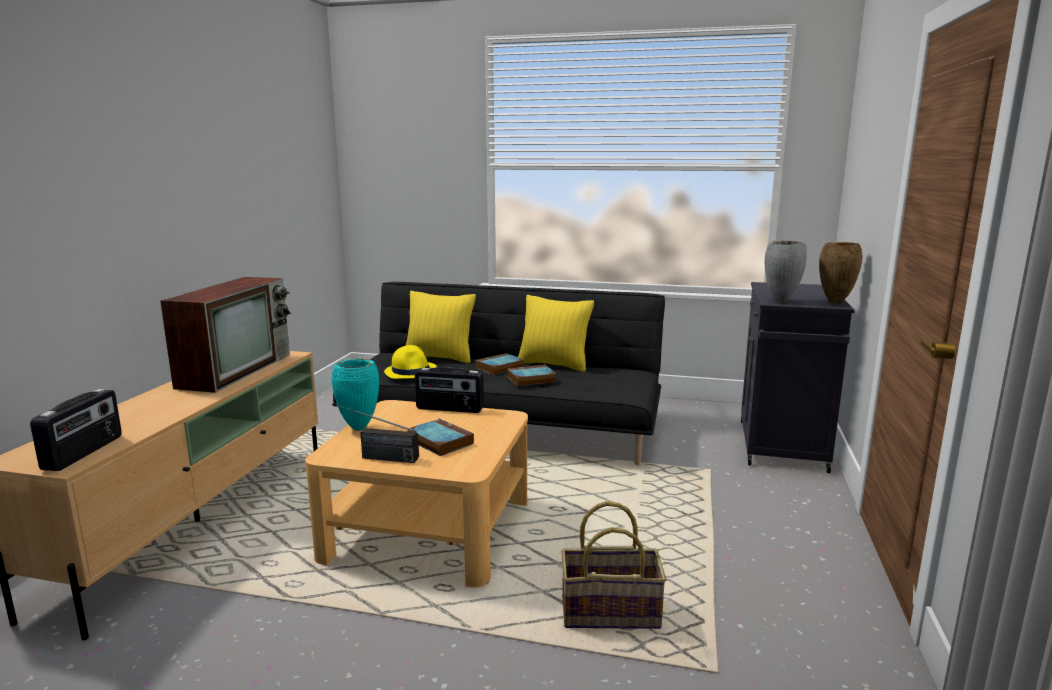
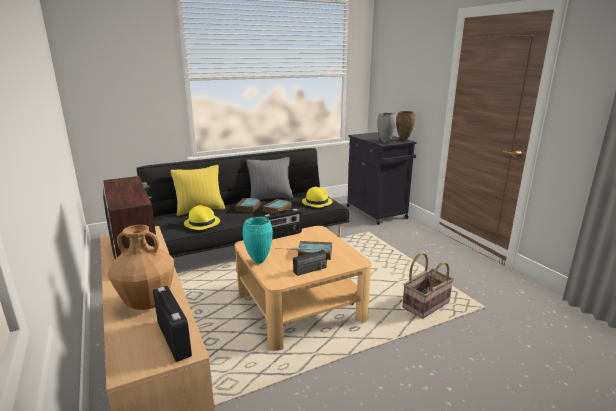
camera: 40 degrees left, 5 degrees up
(139, 416) = (147, 303): none -> brown vase
(554, 365) = (270, 198): yellow pillow -> grey pillow
(606, 385) = (317, 202): none -> yellow hat

